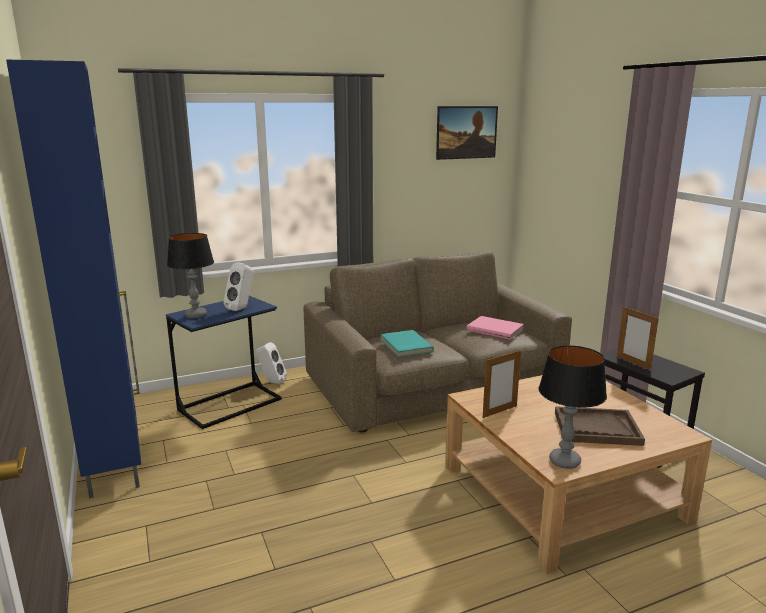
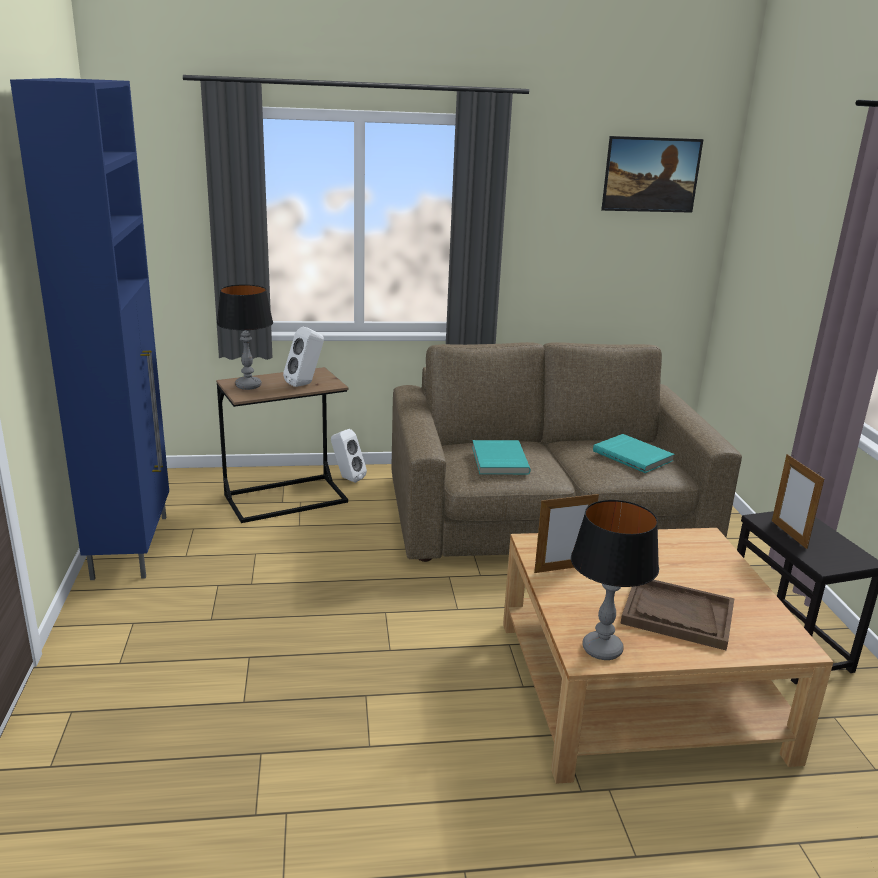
camera: 15 degrees right, 5 degrees up
(230, 404) = (286, 498): blue side table -> brown side table
(495, 329) = (633, 456): pink book -> turquoise book

